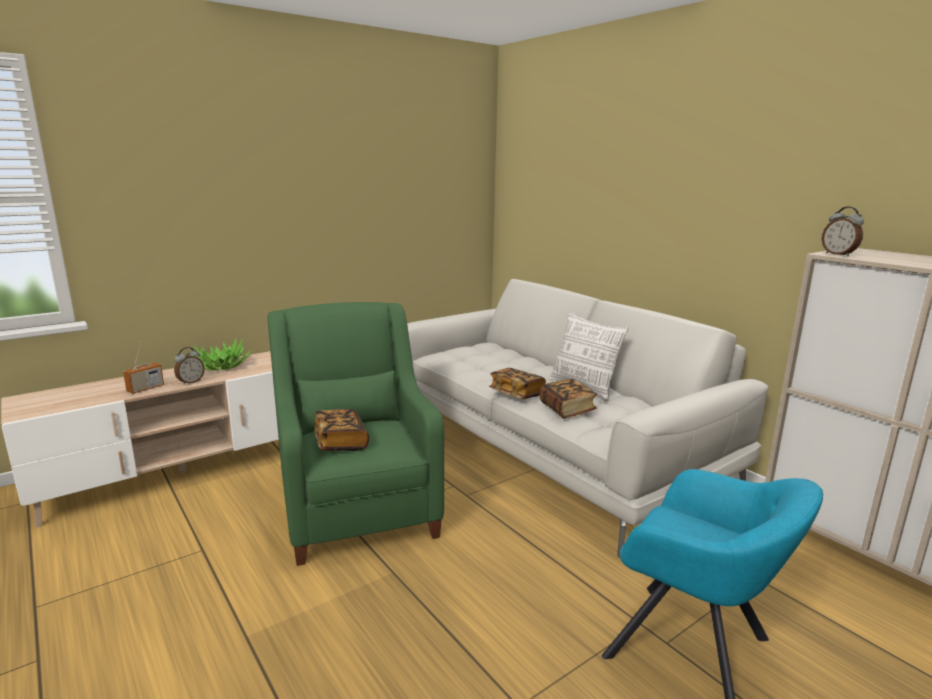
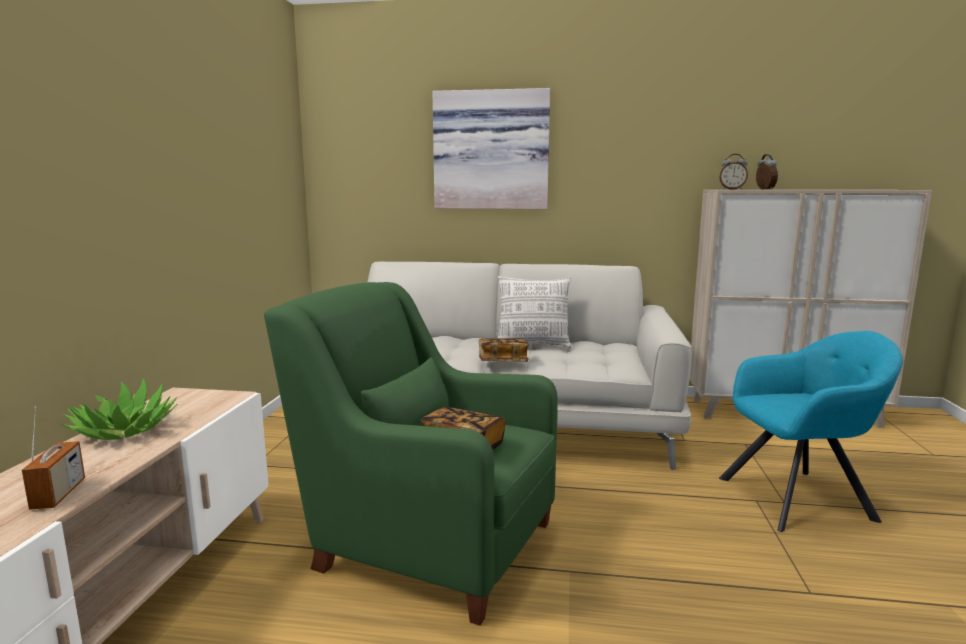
camera: 45 degrees left, 5 degrees down
(190, 382) = (126, 460): alarm clock -> alarm clock (764, 189)
(567, 409) = (565, 360): book -> none
(625, 181) = (491, 151): none -> picture

